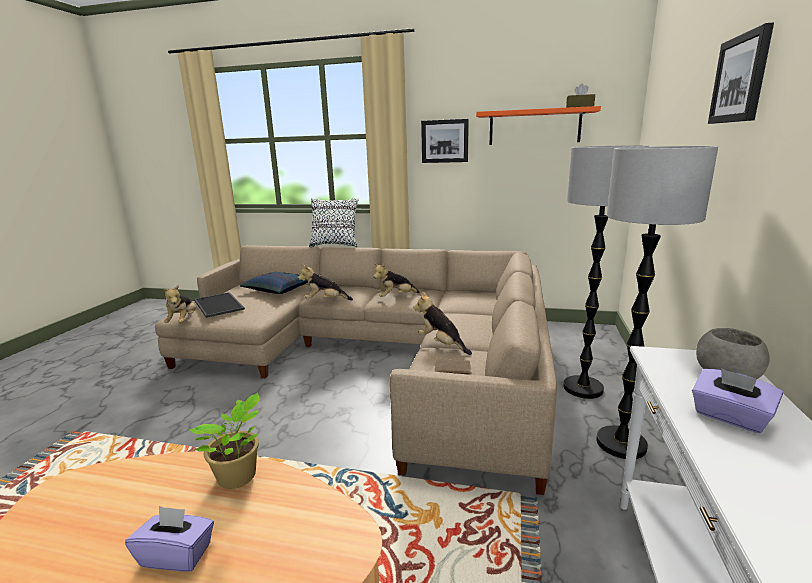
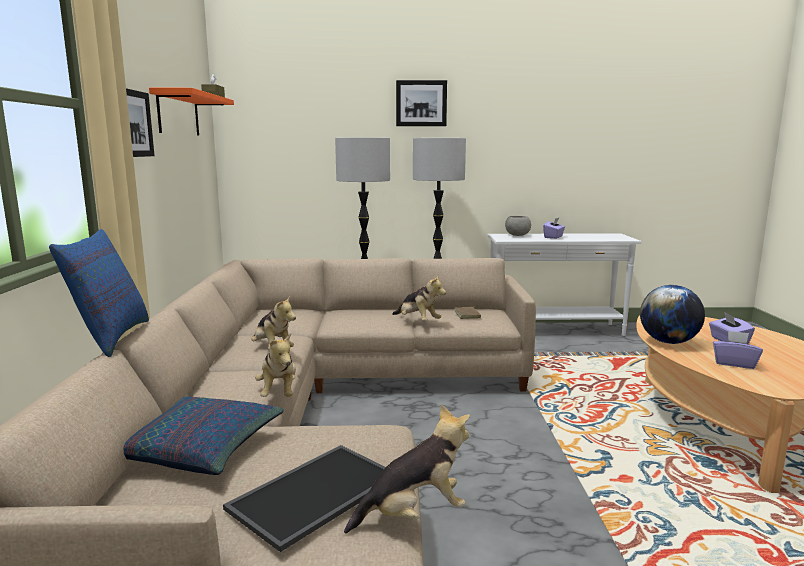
camera: 105 degrees left, 5 degrees down
(130, 499) = (734, 363): none -> purple tissue box
(239, 477) = (668, 342): potted plant -> globe
(335, 245) = (113, 338): white pillow -> blue pillow
(441, 344) = (417, 321): plush toy -> plush toy turned 75 degrees counterclockwise

